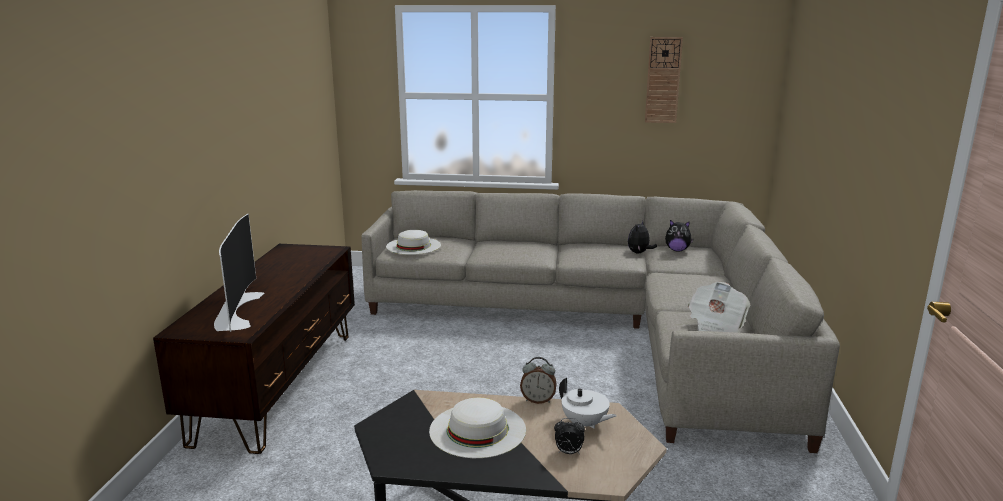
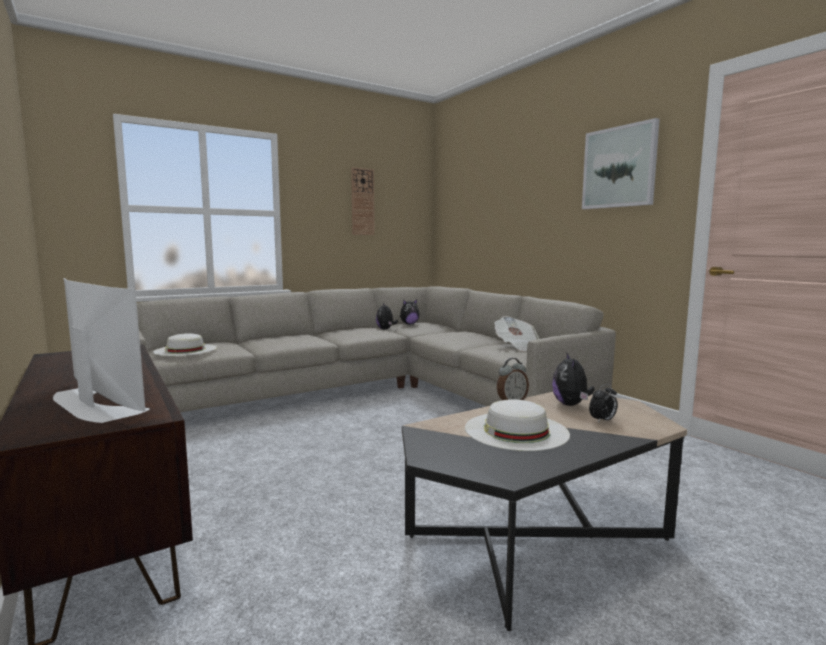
camera: 40 degrees left, 10 degrees down
(584, 424) = (571, 404): white teapot -> plush toy
(903, 104) = (619, 167): none -> picture

